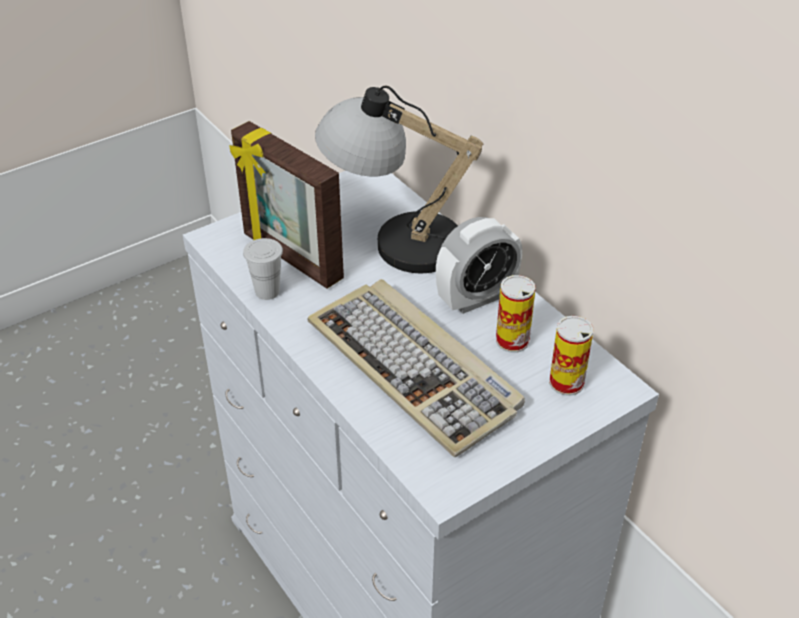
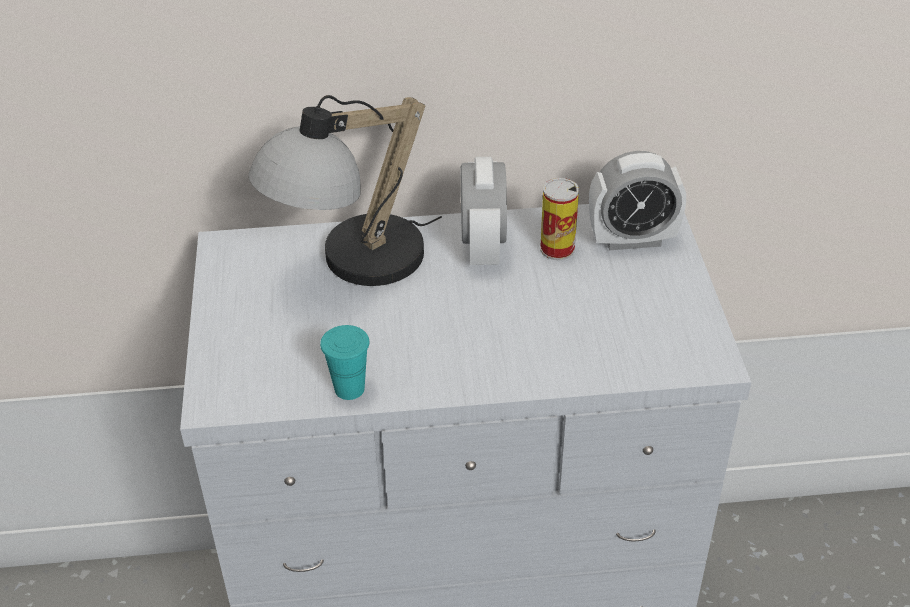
camera: 60 degrees left, 0 degrees up
(267, 291) = (349, 389): white cup -> turquoise cup
(291, 258) = (309, 352): picture frame -> none
(415, 368) = (549, 323): keyboard -> none
(566, 382) = (632, 240): can -> alarm clock

